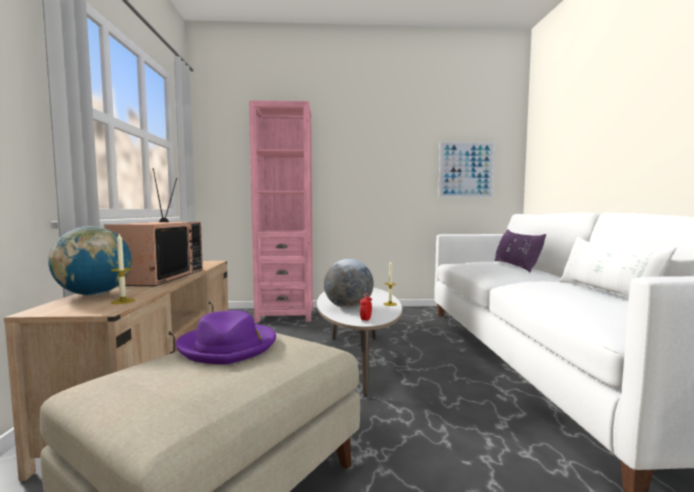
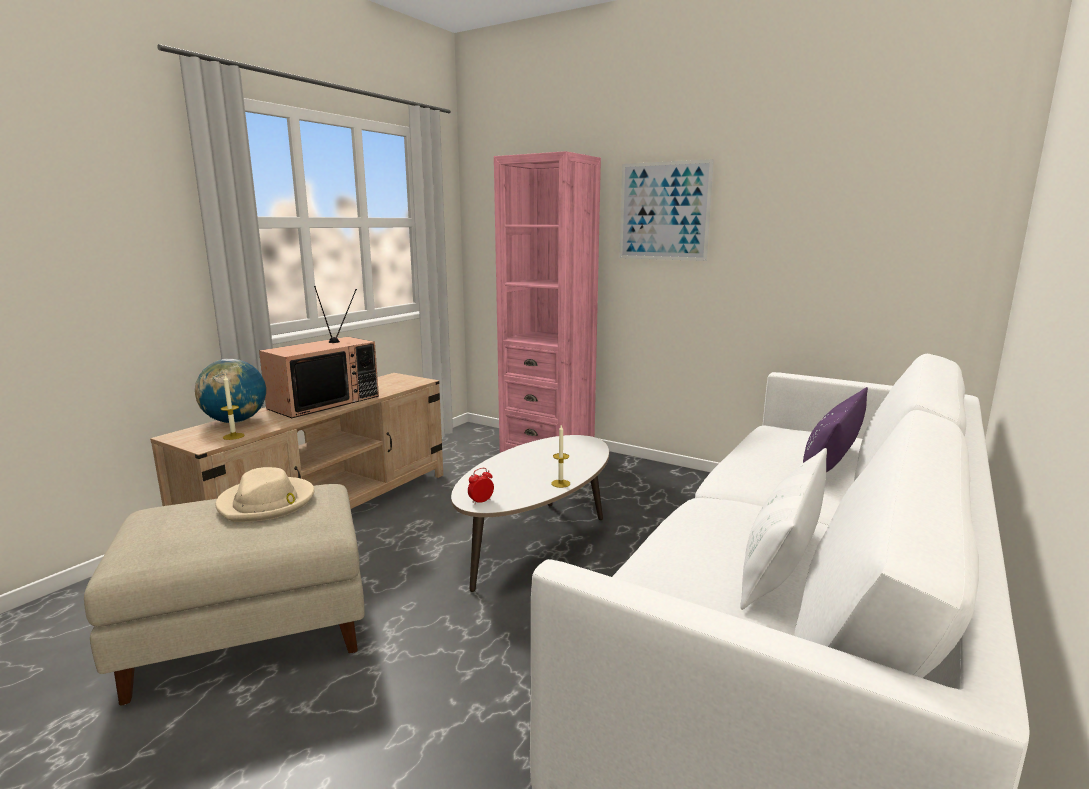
camera: 35 degrees right, 10 degrees up
(228, 346) = (267, 503): purple hat -> beige hat
(348, 308) = (502, 476): globe -> none
(466, 170) = (873, 249): picture -> picture (664, 211)

